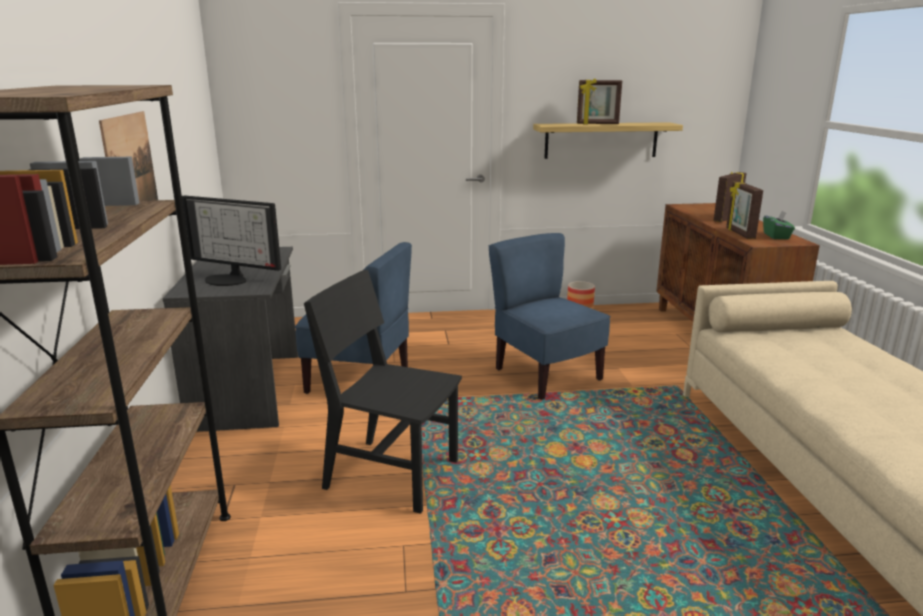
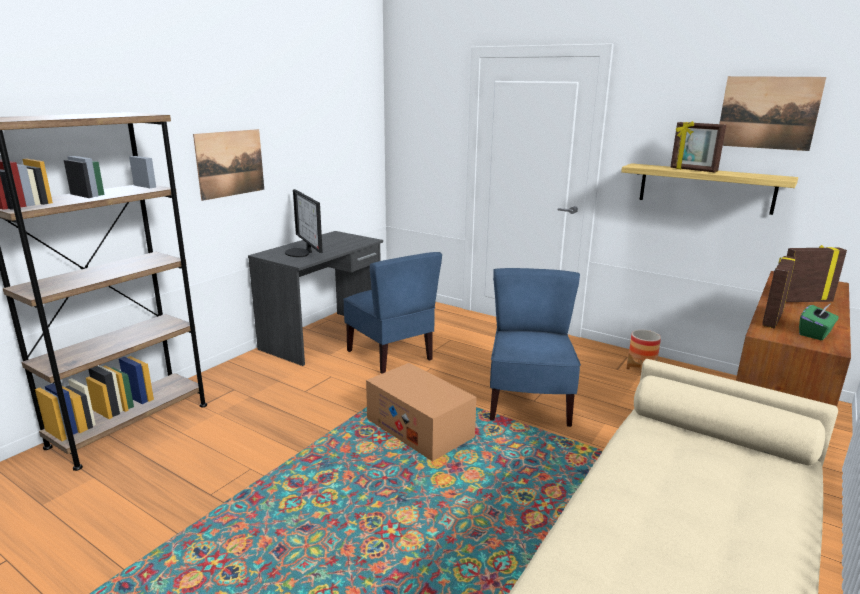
camera: 40 degrees right, 0 degrees up
(392, 474) = (312, 423): black chair -> none
(497, 432) = (419, 428): none -> cardboard box
(644, 68) = (768, 113): none -> picture

